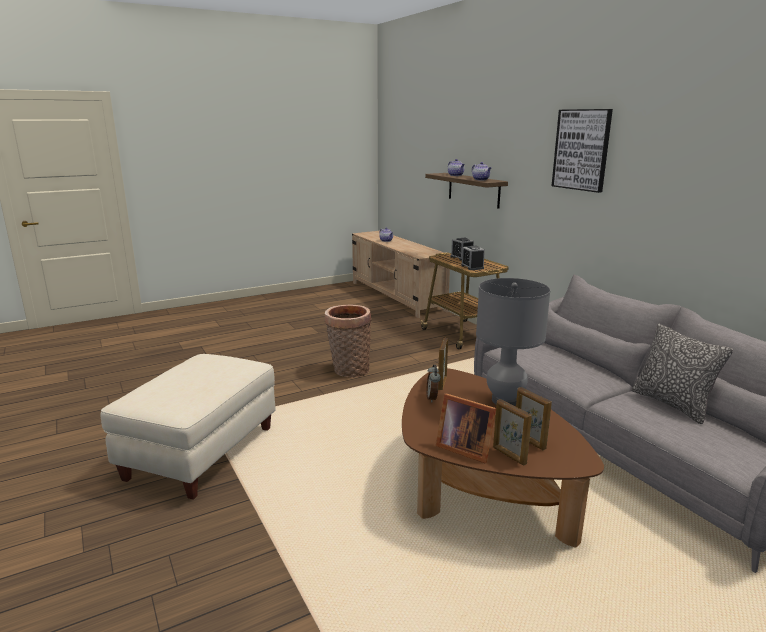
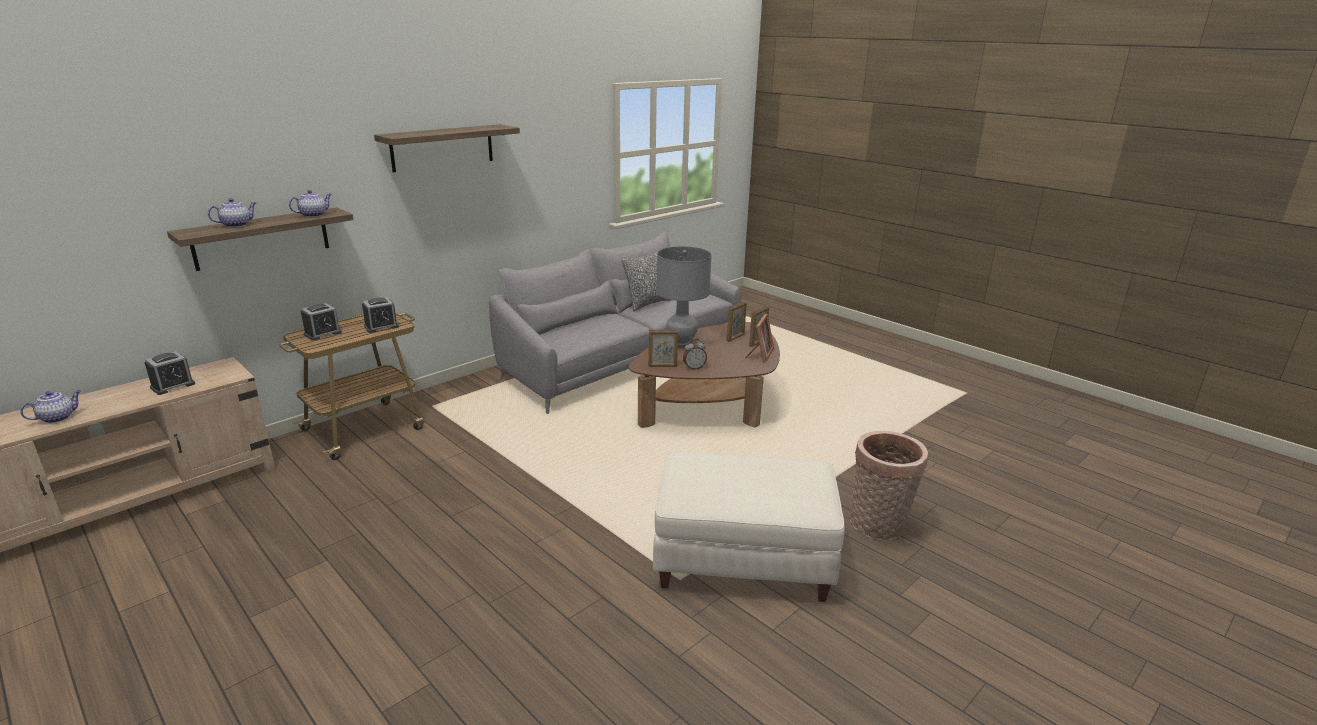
camera: 105 degrees left, 5 degrees up
(349, 370) = (495, 500): basket -> basket (879, 527)
(413, 249) = (173, 386): none -> alarm clock
(581, 150) = (442, 147): picture -> shelf

